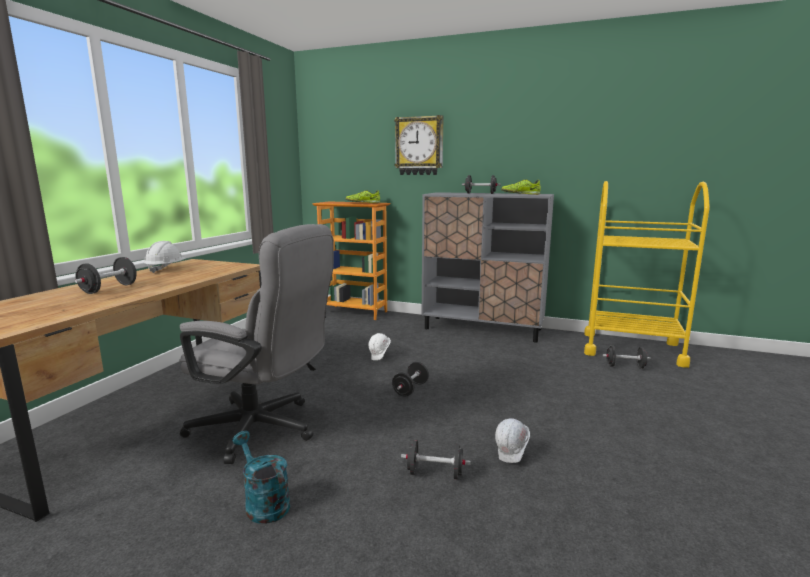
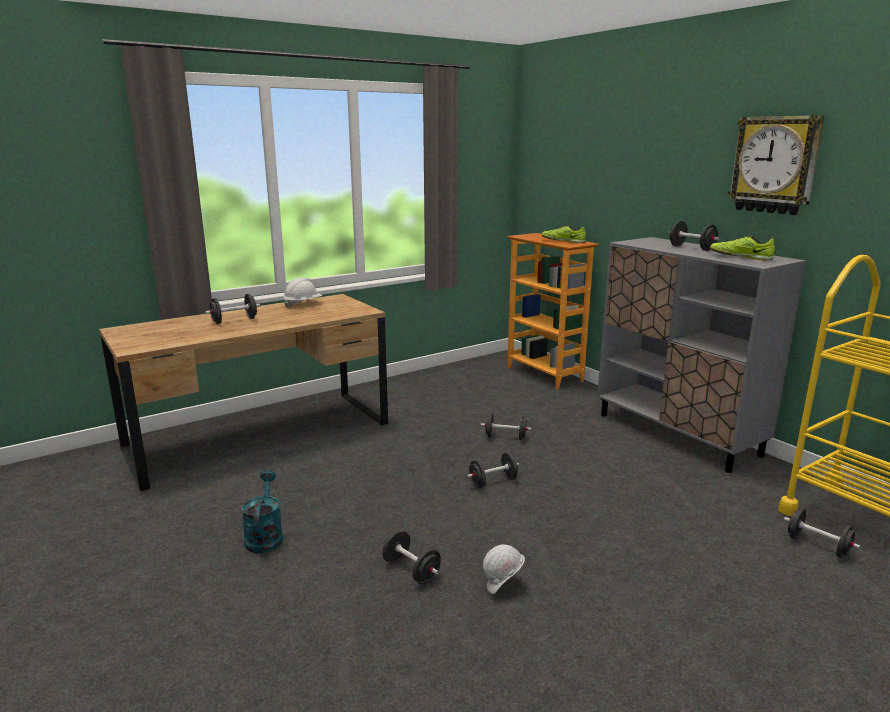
camera: 35 degrees right, 5 degrees up
(264, 430) = (326, 477): grey office chair -> none
(380, 358) = (505, 437): white hard hat -> black dumbbell
(419, 146) = (639, 172): wall clock -> wall clock (775, 165)

